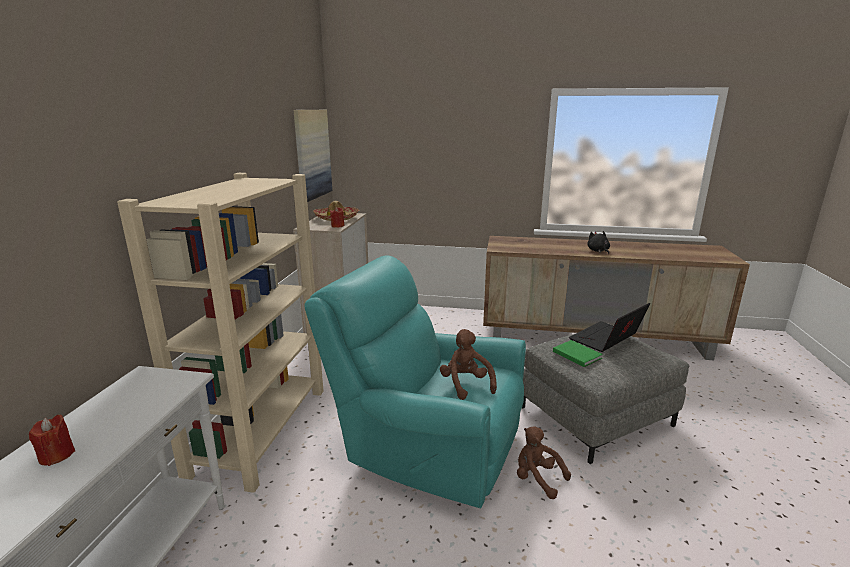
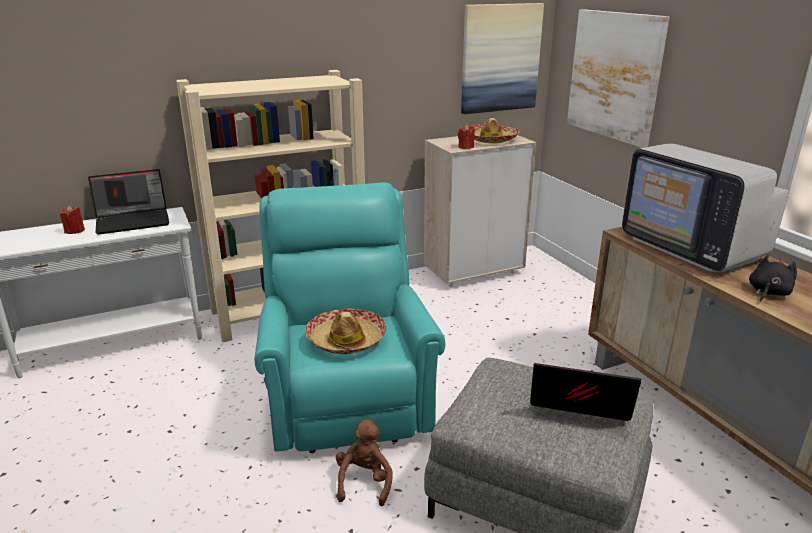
camera: 55 degrees right, 5 degrees up
(119, 403) = (134, 221): none -> laptop
(403, 157) = (614, 76): none -> picture
(466, 384) = (346, 340): brown plush toy -> hat
(534, 245) = (691, 248): none -> television
(576, 354) = (500, 388): green book -> none

